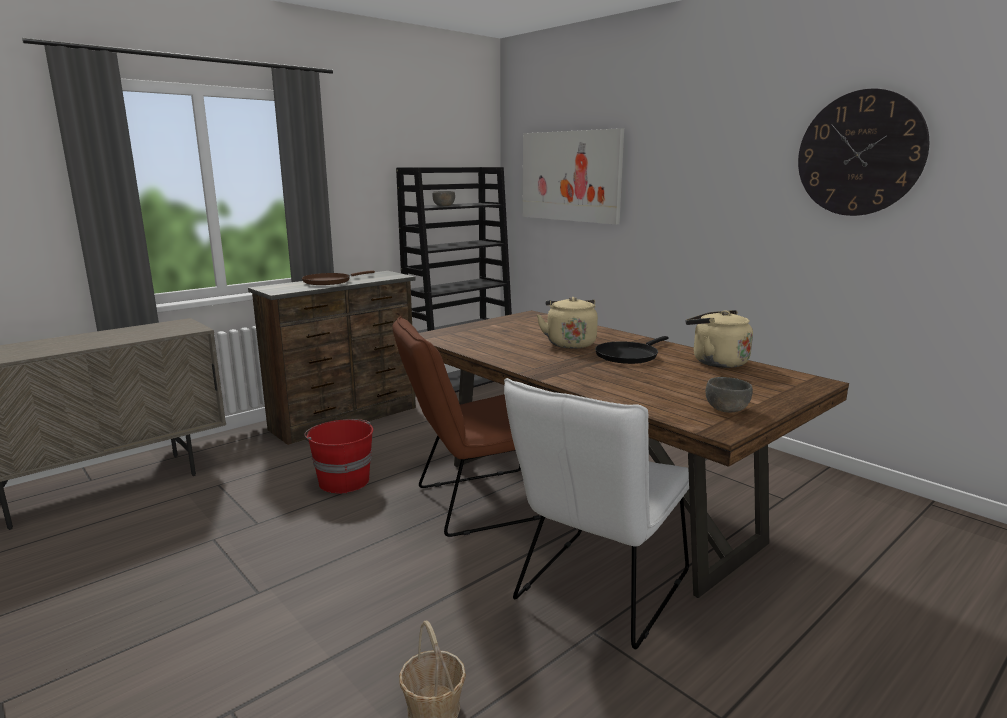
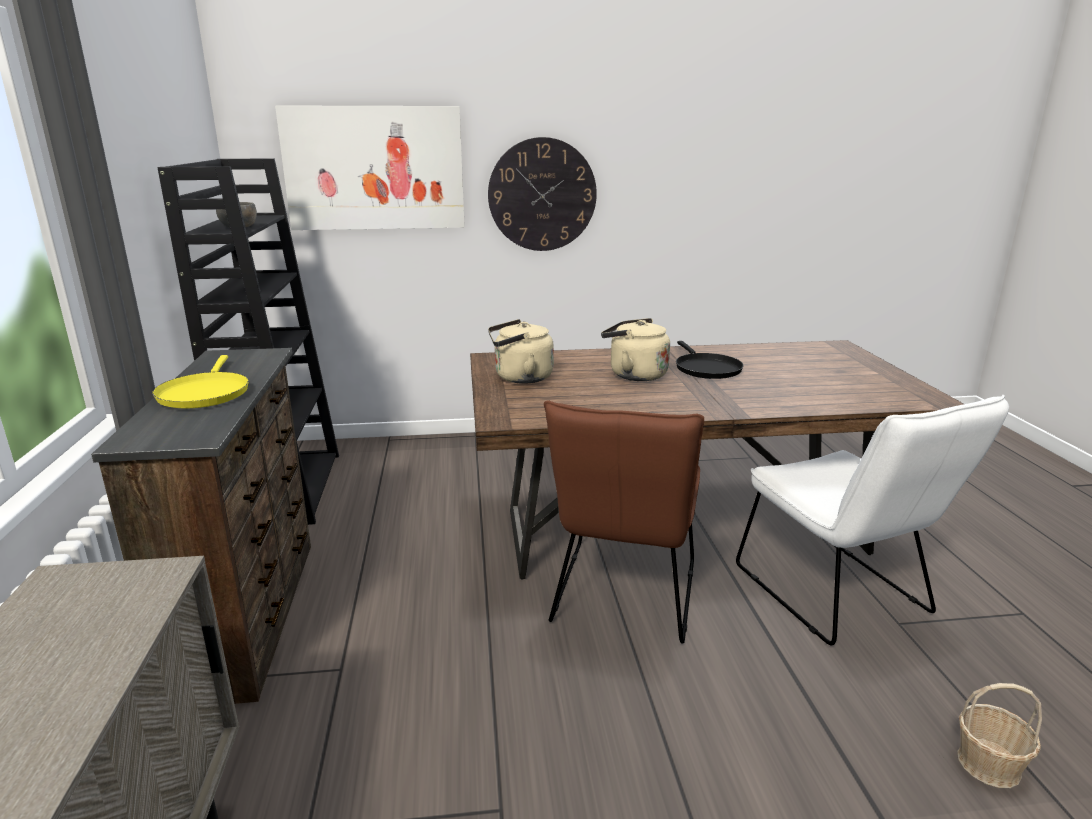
camera: 55 degrees left, 5 degrees up
(330, 281) = (205, 393): brown frying pan -> yellow frying pan
(343, 481) = (458, 680): red bucket -> none
(716, 362) = (758, 352): beige kettle -> beige kettle (520, 378)
(726, 408) = (886, 384): grey bowl -> none
(860, 153) = (729, 141): wall clock -> wall clock (542, 195)

